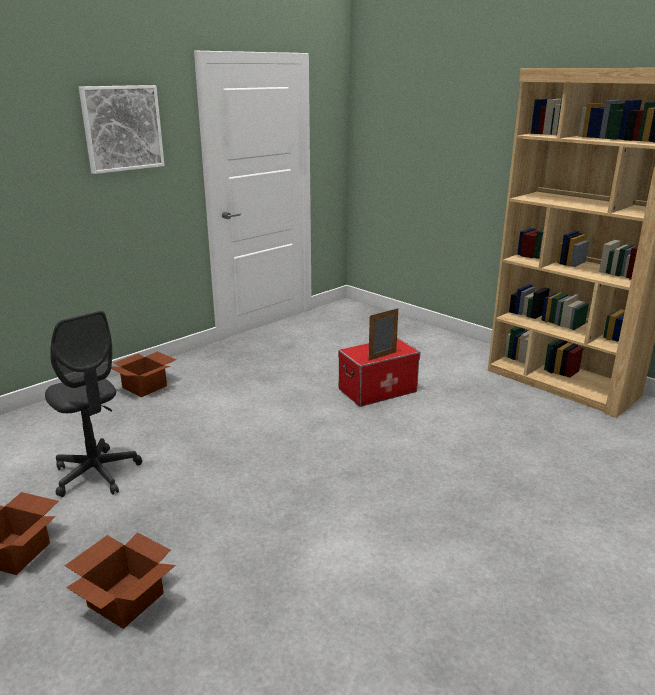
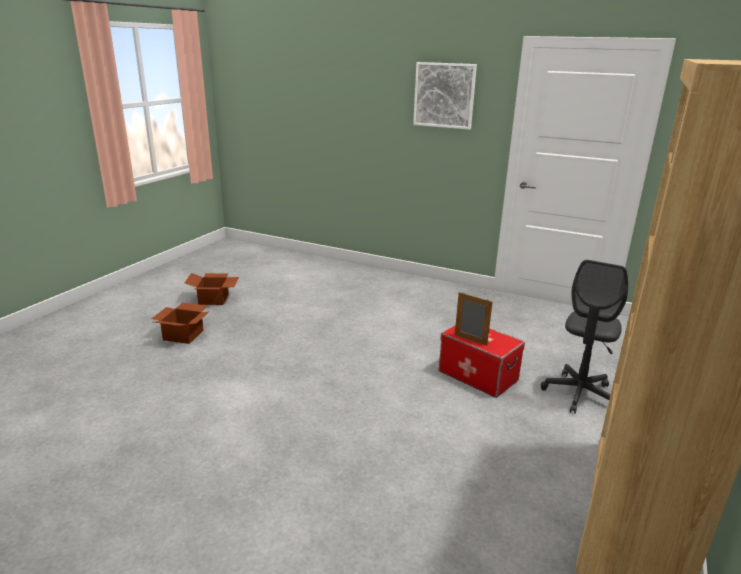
camera: 70 degrees right, 0 degrees up
(97, 474) = (288, 298): grey office chair -> grey office chair (579, 394)
(146, 386) = (397, 284): cardboard box -> none

